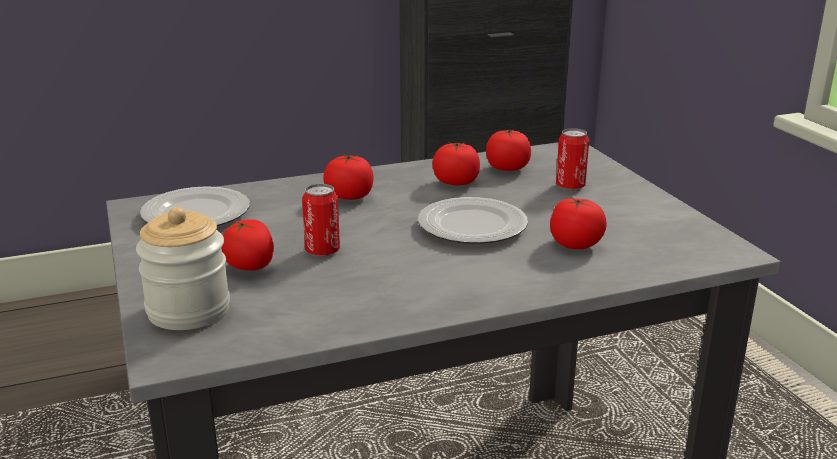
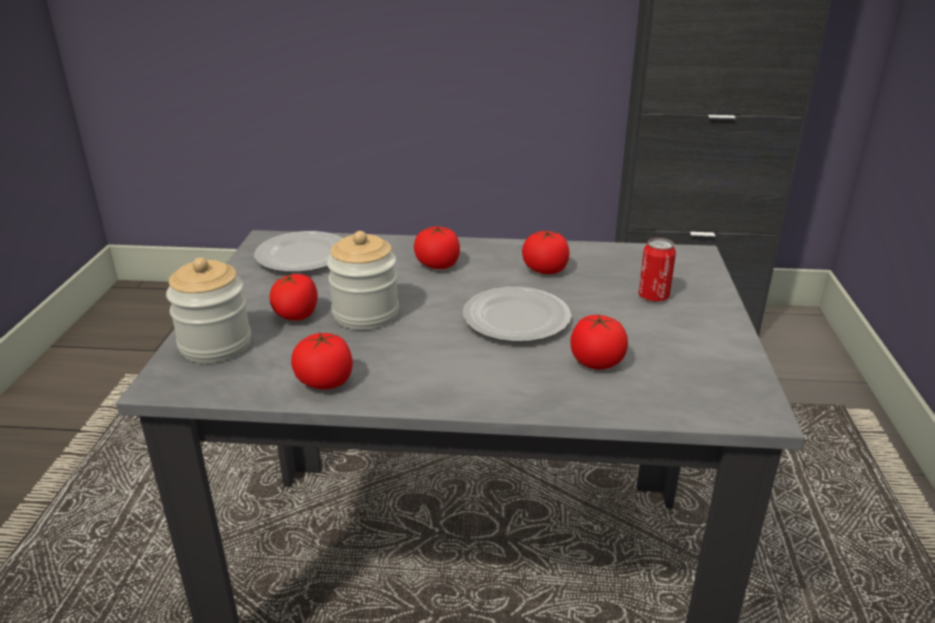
camera: 25 degrees right, 5 degrees up
(322, 251) = (365, 314): can -> jar
(507, 168) = (609, 264): tomato -> tomato (325, 382)

